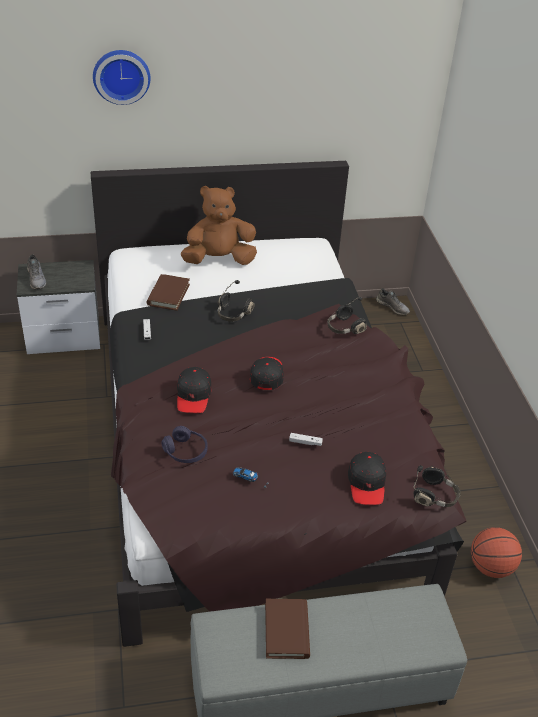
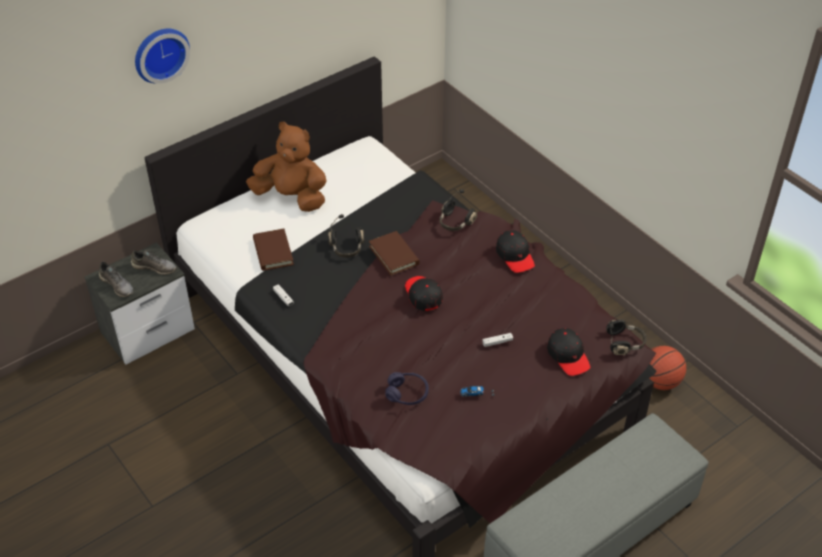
camera: 25 degrees left, 5 degrees up
(193, 395) = (375, 341): black cap -> black cap (515, 256)
(219, 260) = (291, 197): brown plush toy -> brown plush toy turned 60 degrees clockwise
(287, 631) = (569, 503): brown book -> brown book (394, 255)
(393, 307) = (437, 175): grey shoe -> grey shoe (154, 267)

